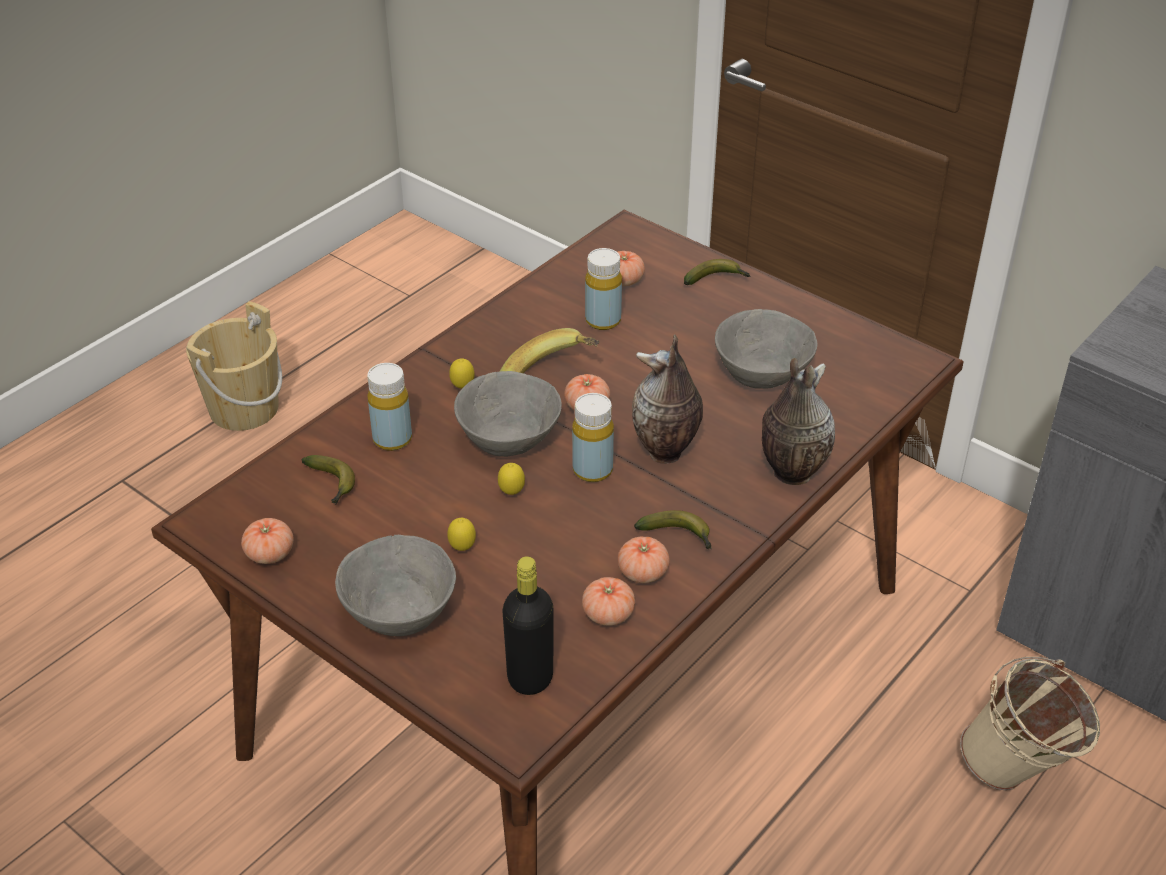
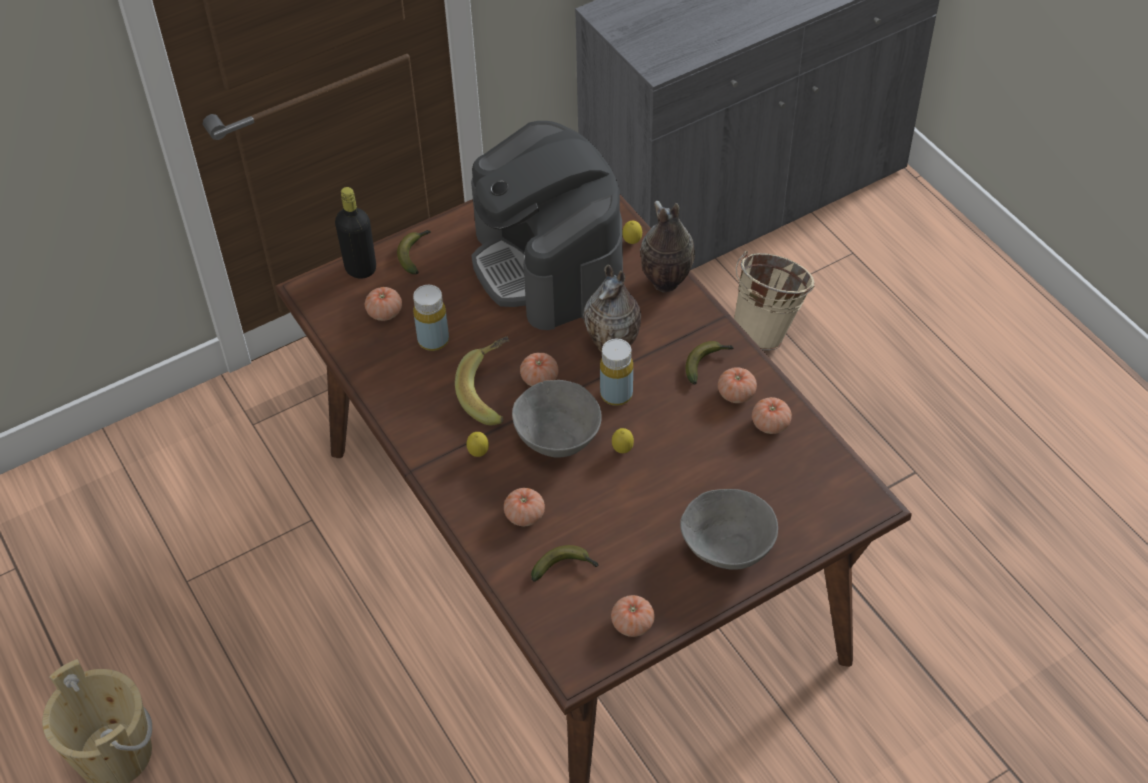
camera: 70 degrees left, 10 degrees up
(392, 439) = (524, 515): yellow bottle -> tomato
(462, 548) = (673, 495): lemon -> lemon (632, 242)
(530, 678) = (817, 483): black bottle -> black bottle (360, 268)
(762, 374) = (548, 264): grey bowl -> coffee machine

